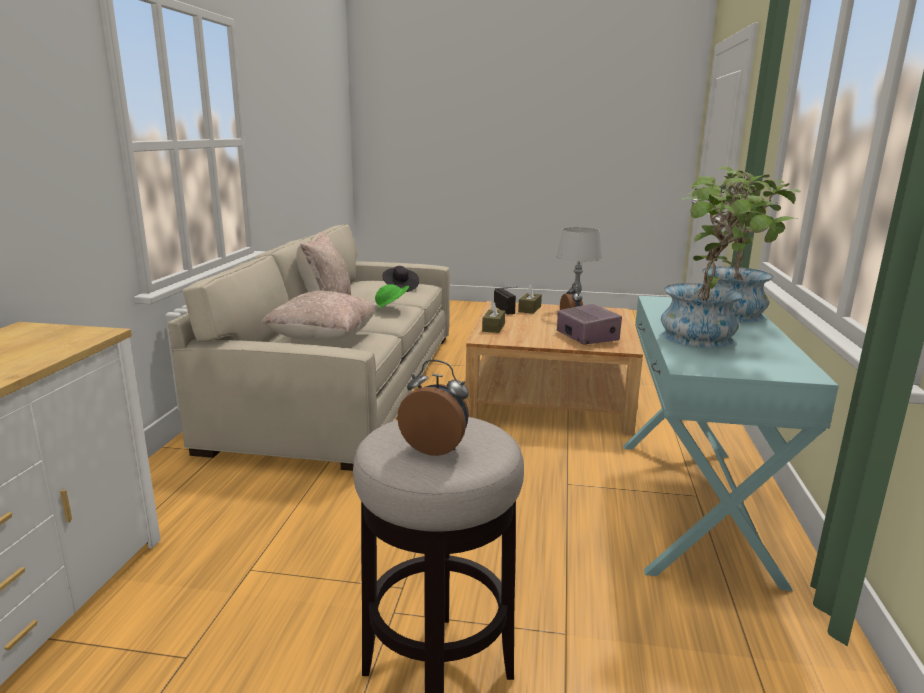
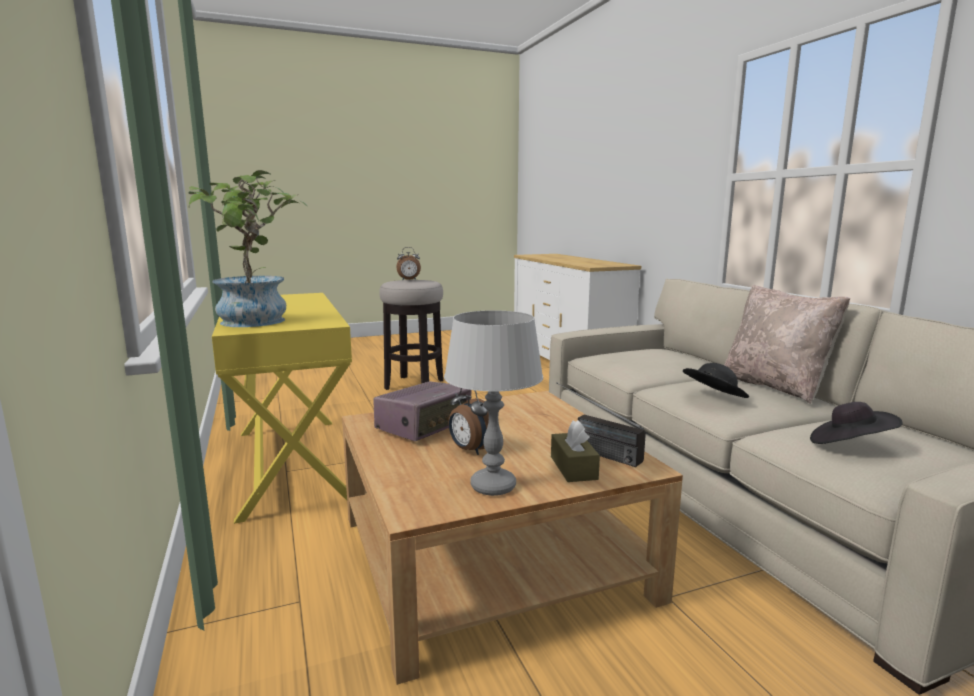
camera: 150 degrees right, 5 degrees down
(324, 339) = (651, 358): beige pillow -> none
(389, 309) = (712, 398): green hat -> black hat
(493, 327) = (557, 415): brown tissue box -> none
(587, 337) = (424, 426): radio -> radio turned 90 degrees counterclockwise
(693, 505) = (291, 463): turquoise console table -> yellow console table
(709, 339) = (290, 304): potted plant -> none

